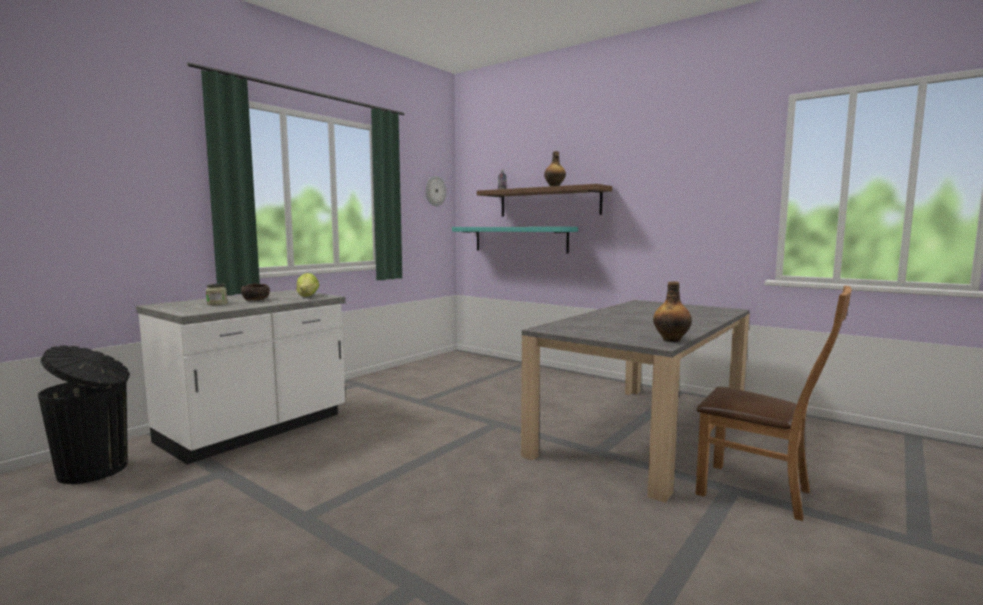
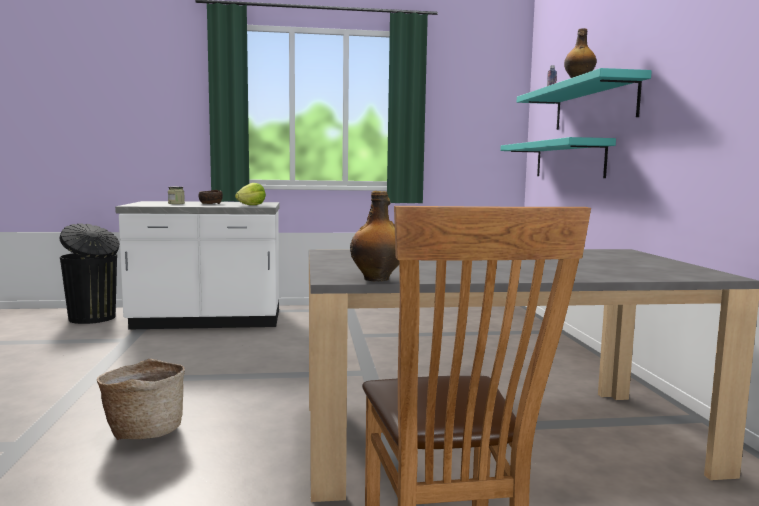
camera: 45 degrees right, 0 degrees up
(435, 191) = (492, 102): wall clock -> none
(474, 523) = (144, 430): none -> basket
(548, 202) = (593, 105): brown shelf -> turquoise shelf

